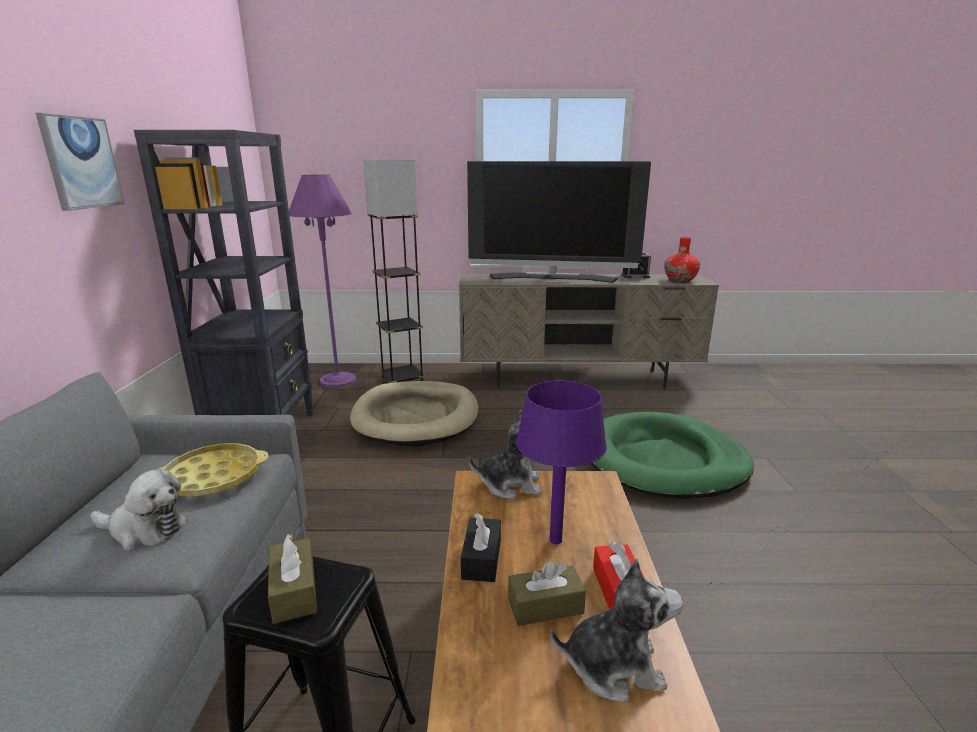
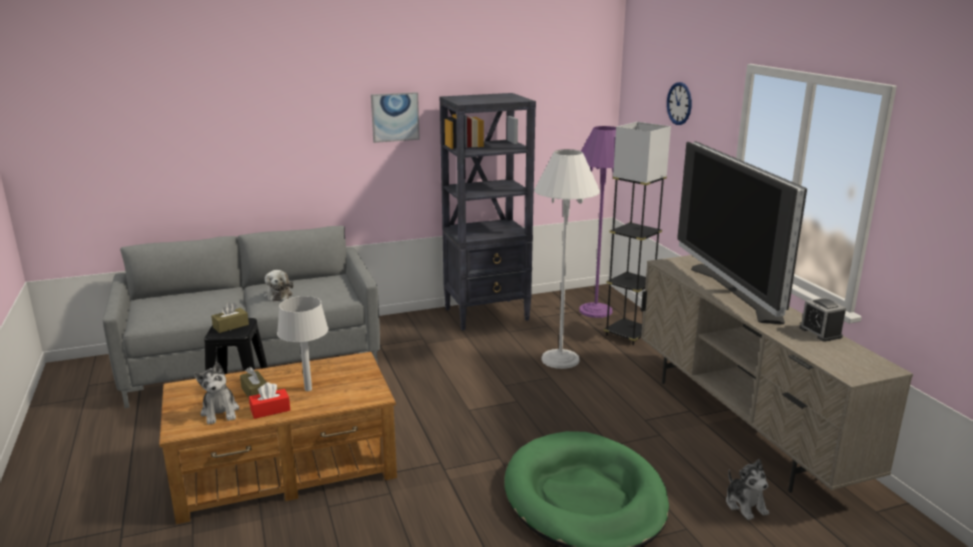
camera: 70 degrees right, 0 degrees up
(213, 477) = (323, 293): yellow tray -> none
(379, 142) = (679, 103): none -> wall clock
(416, 417) = (560, 359): beige dog bed -> white floor lamp
(481, 559) = (286, 372): black tissue box -> none
(511, 485) = (360, 369): plush toy -> plush toy (745, 505)
(556, 539) = (308, 389): purple table lamp -> grey table lamp
(680, 280) = (836, 360): red vase -> none

